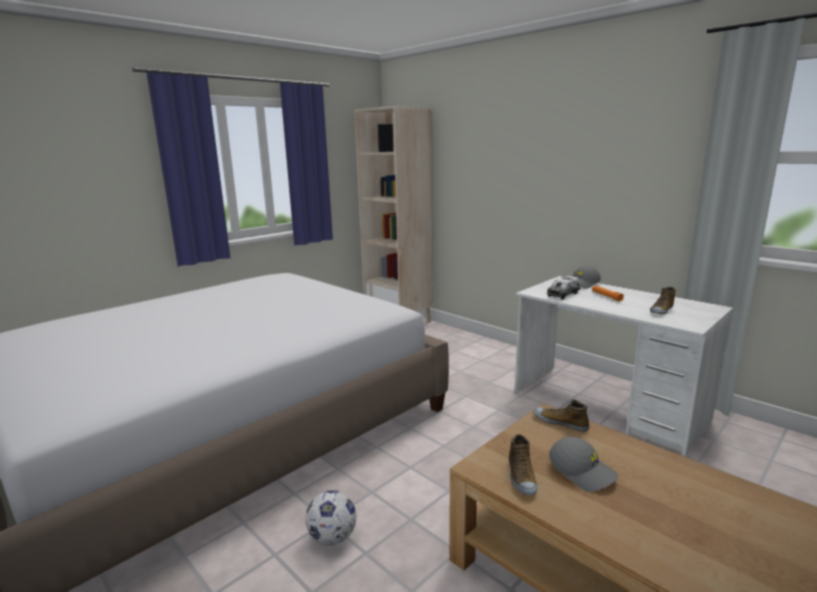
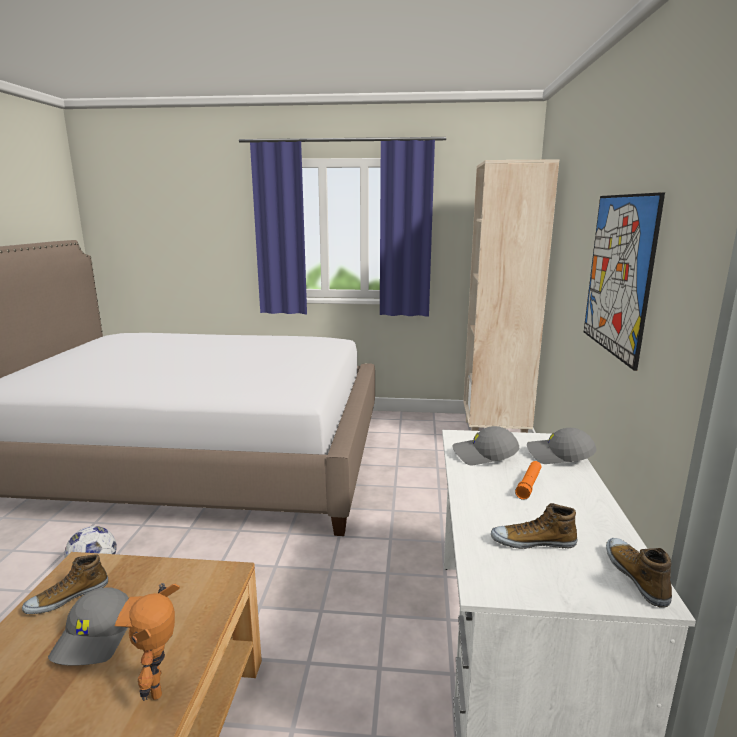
camera: 50 degrees right, 0 degrees up
(553, 178) = (618, 275): none -> picture
(560, 422) = (209, 589): shoe -> shoe (636, 576)
(563, 294) = (484, 455): toy truck -> grey cap
(647, 454) = (163, 685): none -> toy robot

